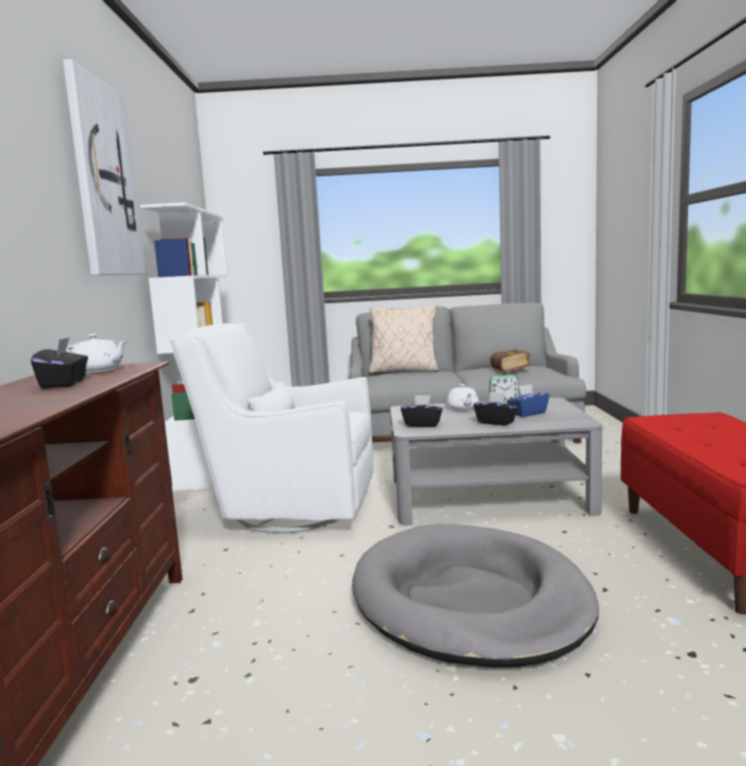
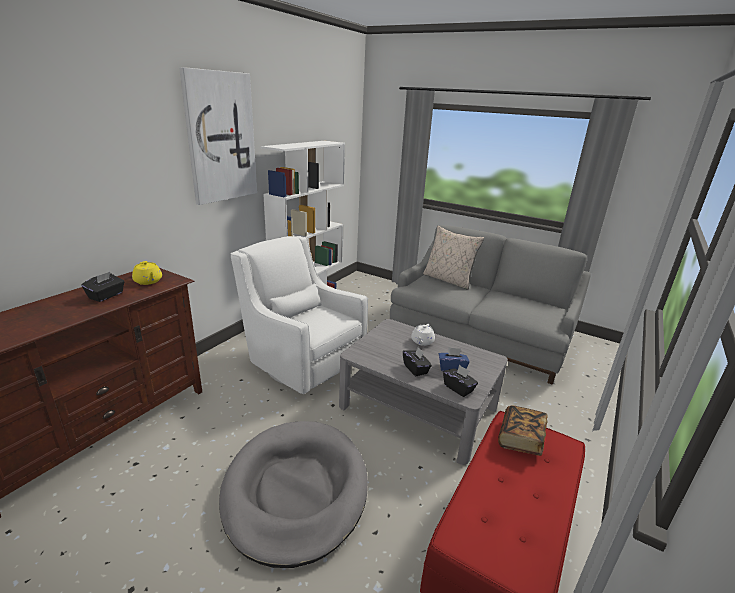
camera: 30 degrees right, 15 degrees up
(98, 371) = (148, 281): white teapot -> yellow teapot
(422, 424) = (371, 349): black tissue box -> black tissue box (458, 388)
(504, 401) = (460, 345): alarm clock -> none
(510, 370) = (517, 308): book -> book (520, 439)

